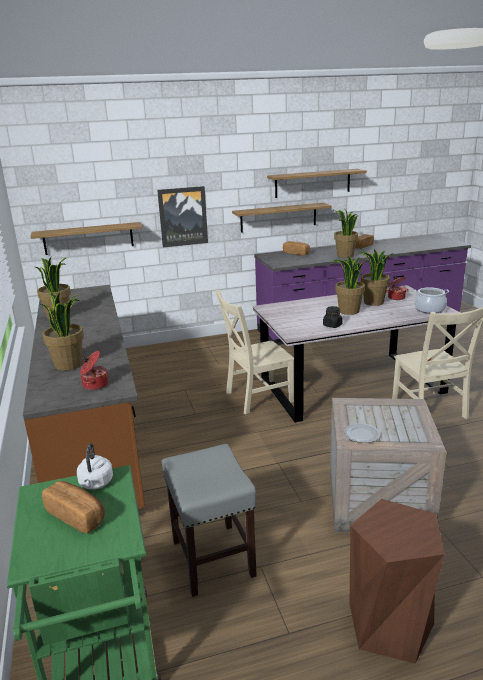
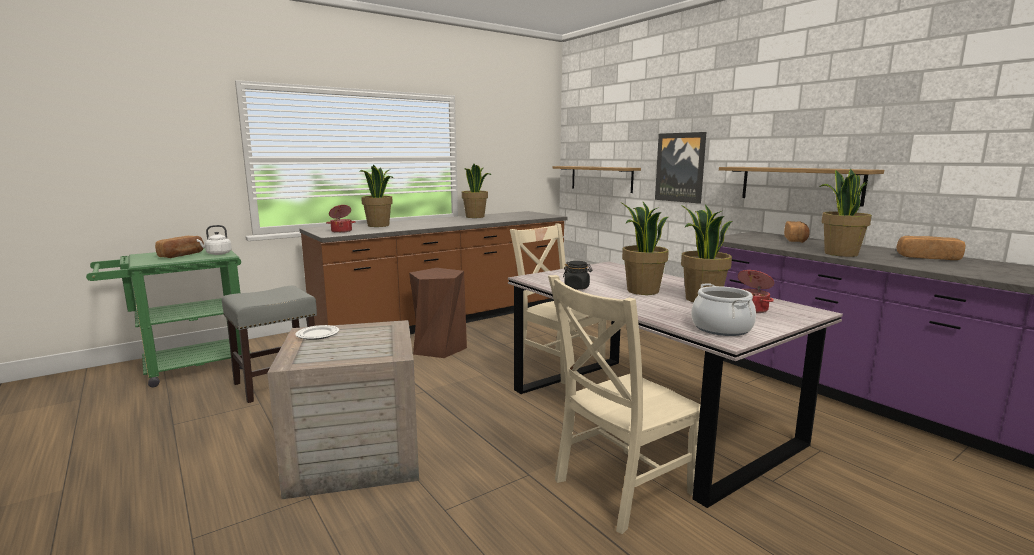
camera: 70 degrees right, 10 degrees down
(312, 183) = (867, 135): shelf -> none
(389, 624) = (152, 472): brown stool -> brown stool (438, 348)

